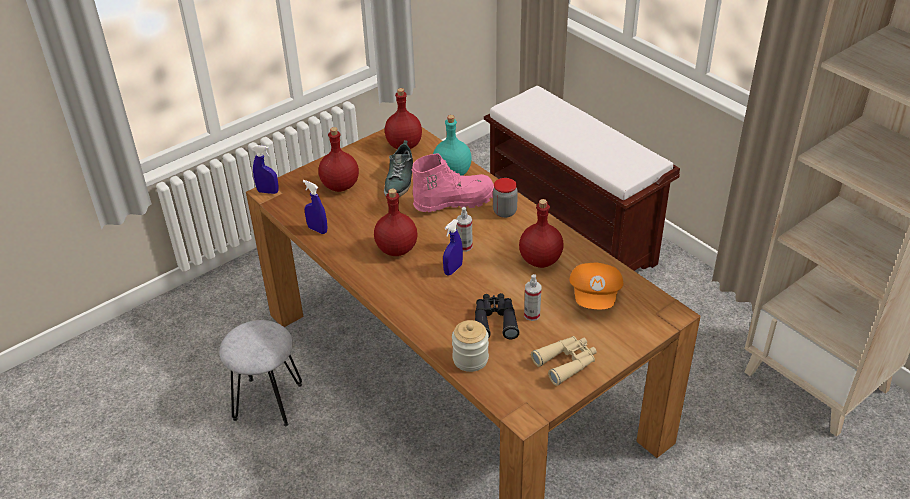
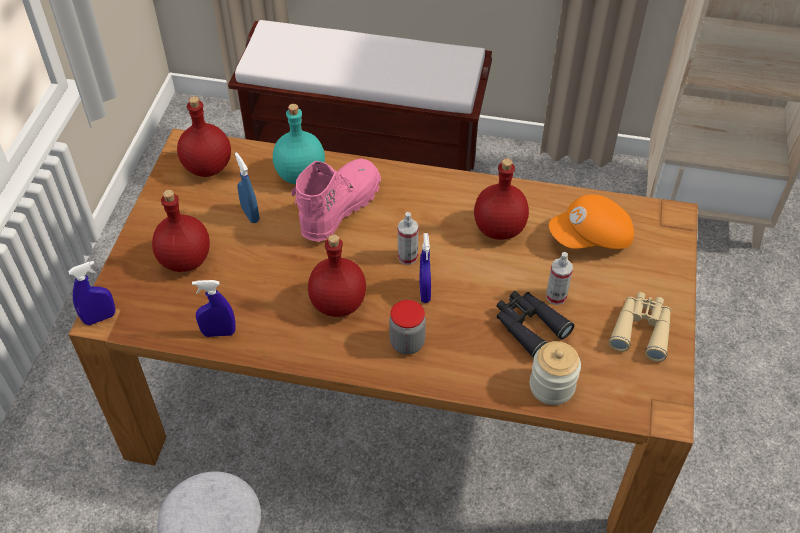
camera: 40 degrees left, 10 degrees up
(400, 180) = (250, 214): shoe -> blue spray bottle
(504, 212) = (405, 191): jar -> jar (407, 343)
(596, 296) = (591, 238): orange cap -> orange cap turned 105 degrees clockwise

